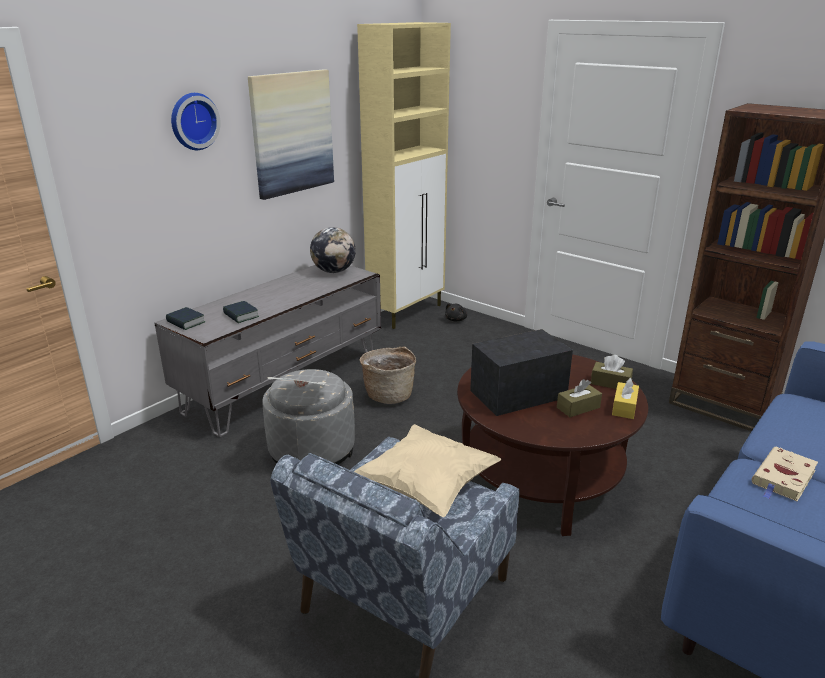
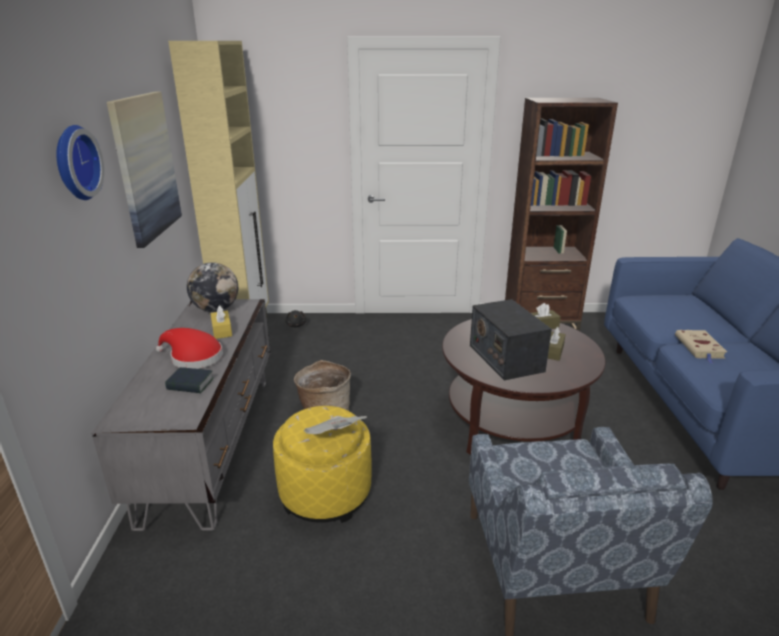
camera: 40 degrees left, 0 degrees up
(186, 322) = (135, 416): book -> none
(268, 299) = (193, 357): none -> red hat
(312, 451) = (325, 493): grey ottoman -> yellow ottoman
(426, 487) = (540, 462): beige pillow -> none
(518, 394) = (505, 358): radio -> radio turned 45 degrees counterclockwise
(624, 407) = (574, 339): yellow tissue box -> yellow tissue box (222, 330)

